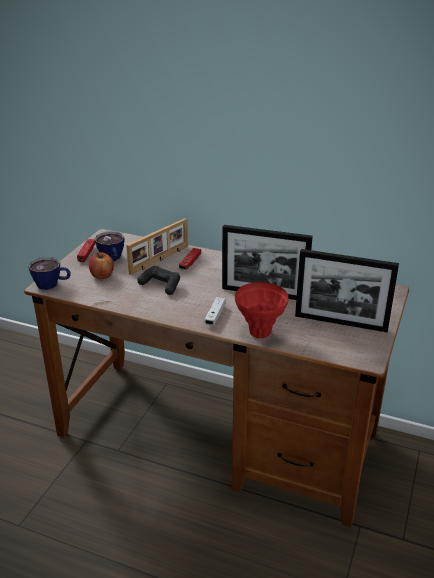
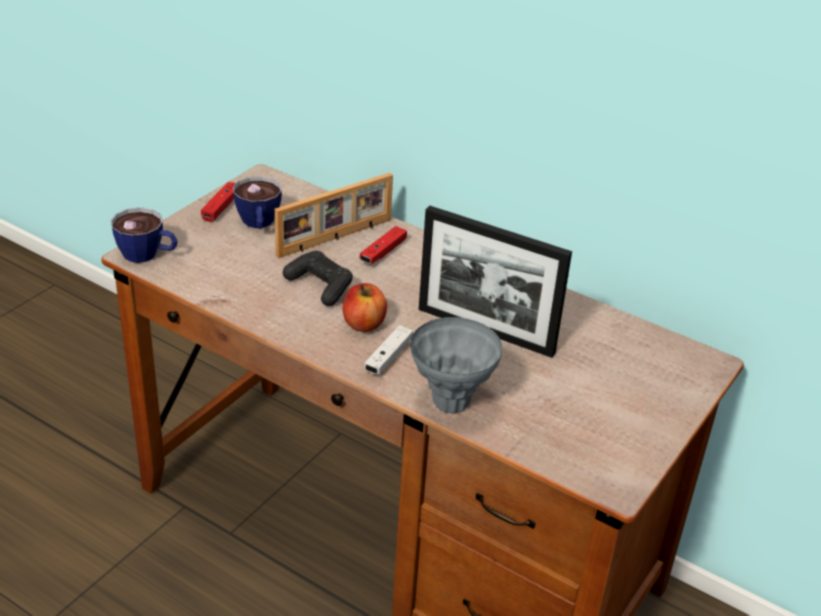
camera: 10 degrees right, 5 degrees up
(102, 275) = (232, 252): apple -> apple (364, 324)
(260, 333) = (450, 403): red vase -> grey vase
(340, 322) = (596, 408): picture frame -> none

